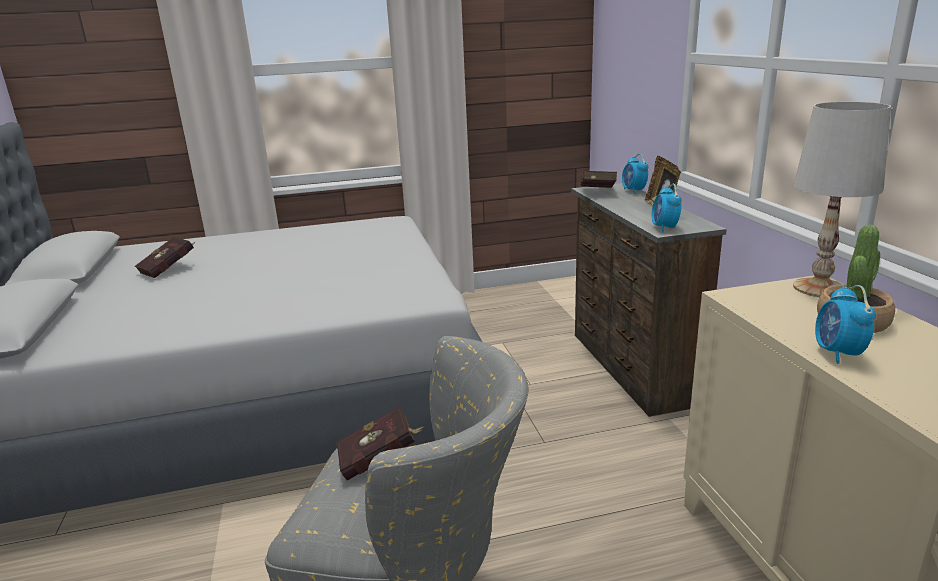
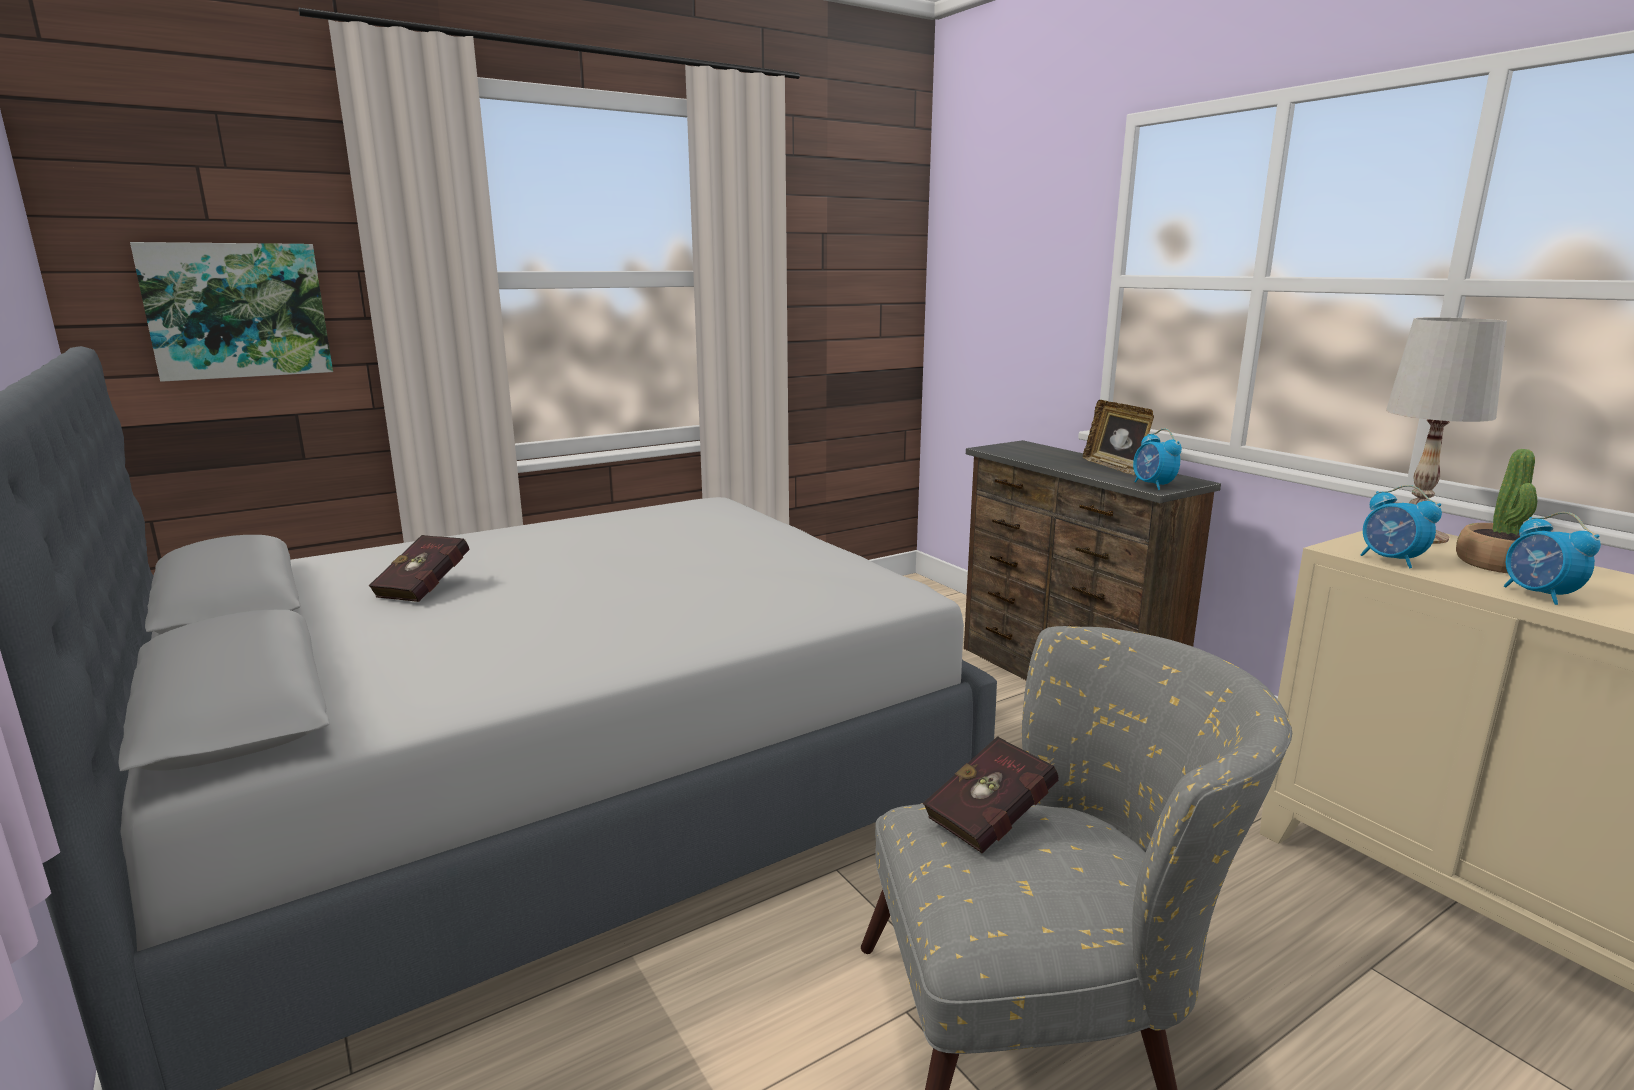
camera: 20 degrees left, 5 degrees down
(105, 96) = (237, 310): none -> picture
(597, 193) = (1008, 452): red book -> none
(633, 191) = (1049, 448): alarm clock -> alarm clock (1391, 560)

